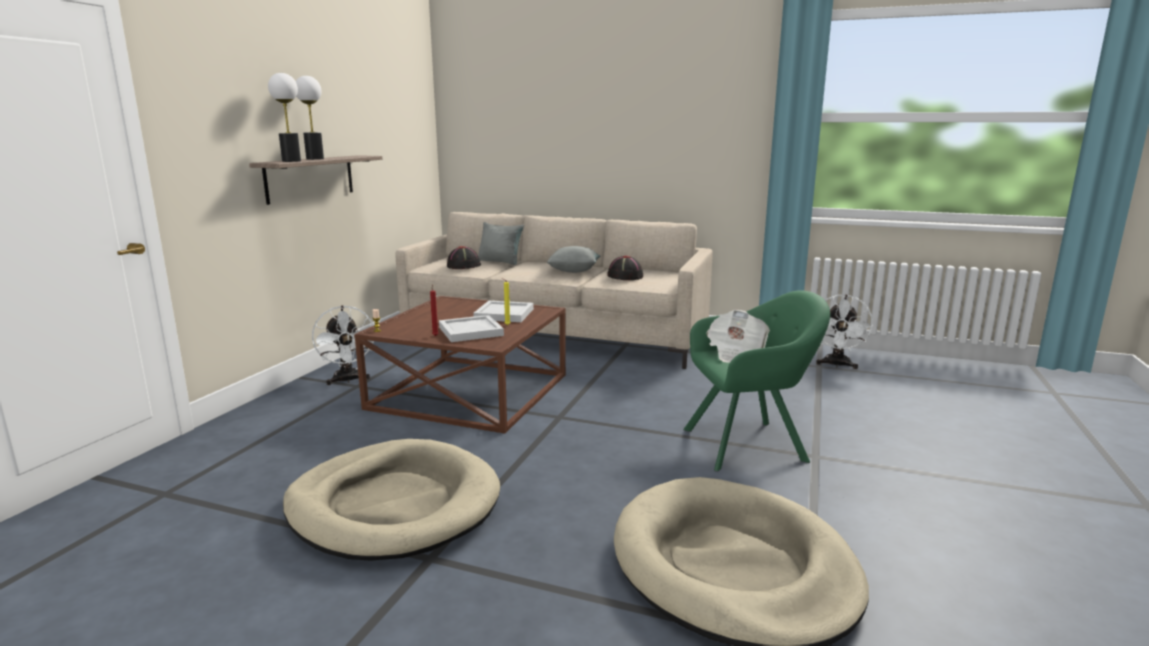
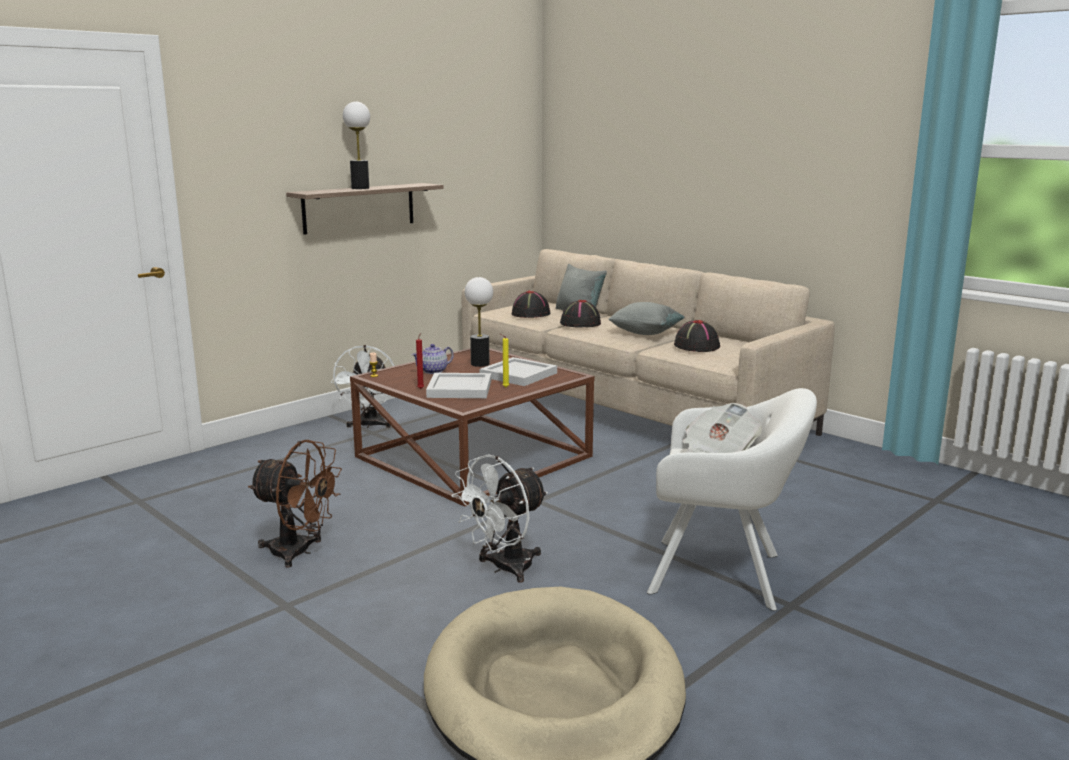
camera: 25 degrees right, 0 degrees up
(291, 161) = (327, 191): table lamp -> table lamp (479, 364)
(394, 505) = (299, 552): beige dog bed -> brown fan
(427, 320) = (433, 371): none -> teapot
(514, 269) = (580, 324): none -> black hat
(749, 444) = (723, 574): green armchair -> white armchair
(836, 365) = (965, 503): white fan -> white fan (504, 568)

